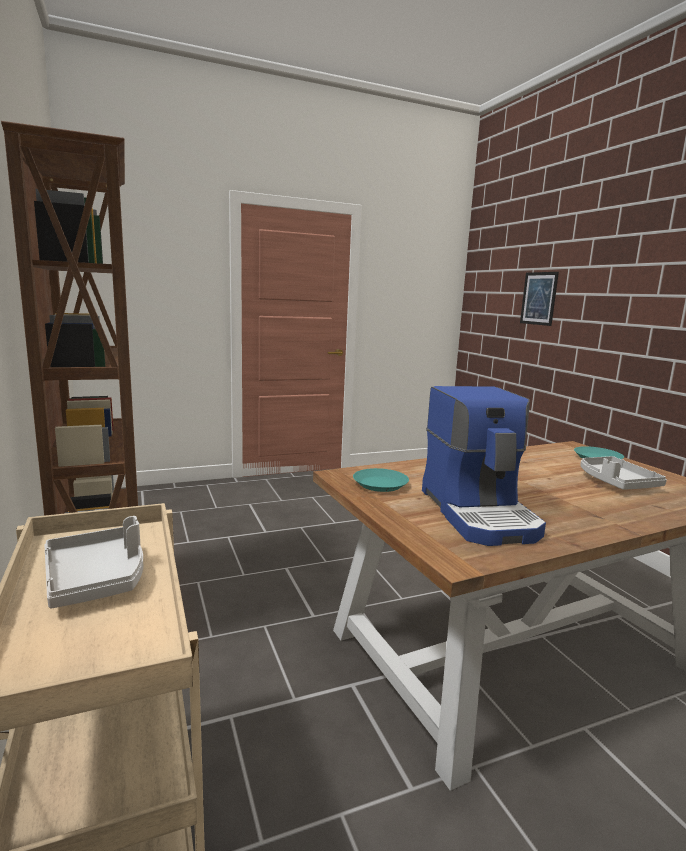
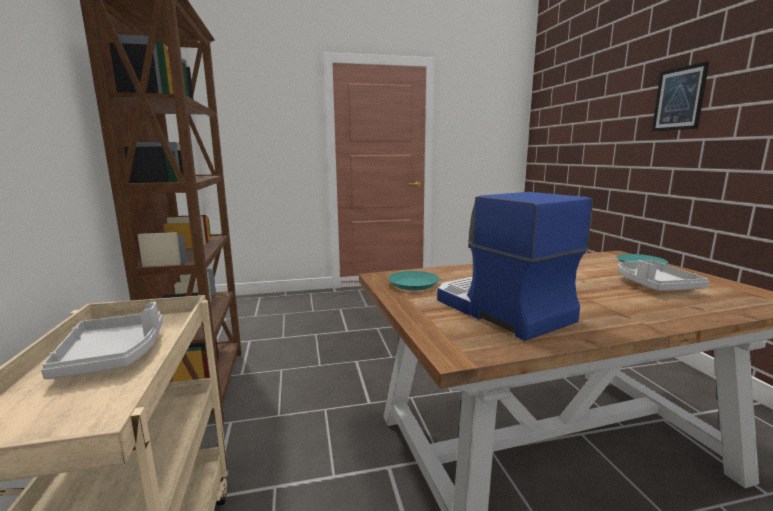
camera: 10 degrees right, 0 degrees up
(480, 513) = (499, 310): coffee machine -> coffee machine turned 150 degrees clockwise
(538, 298) = (594, 126): picture -> picture (679, 99)

